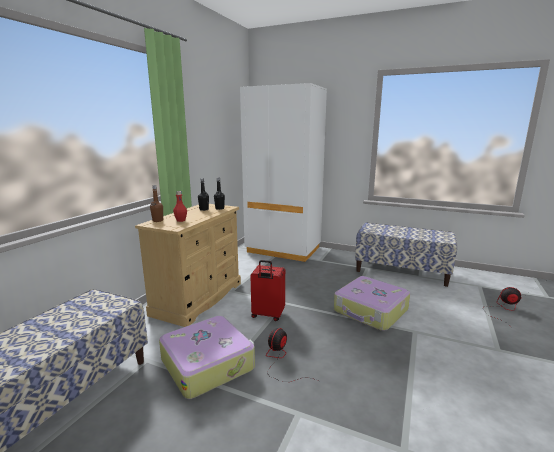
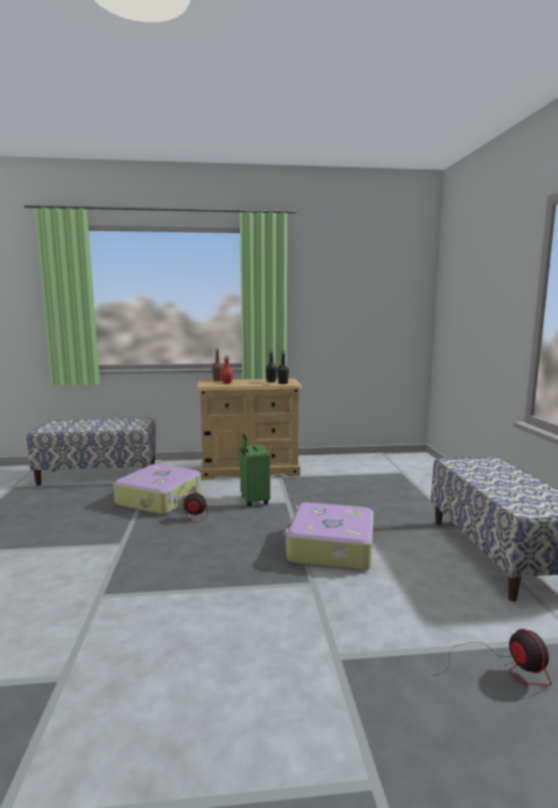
camera: 60 degrees right, 5 degrees down
(267, 315) = (253, 501): red suitcase -> green suitcase
(283, 250) = (419, 472): white wardrobe -> none

